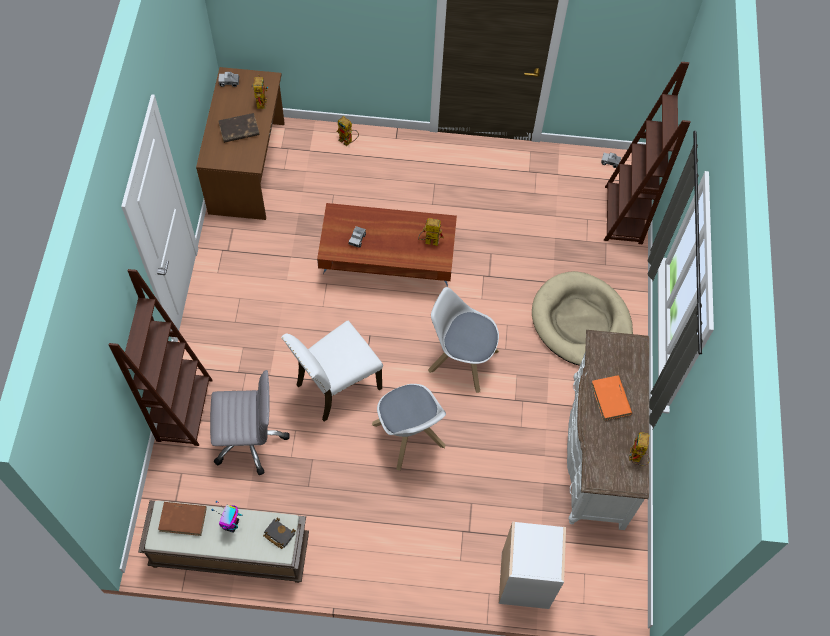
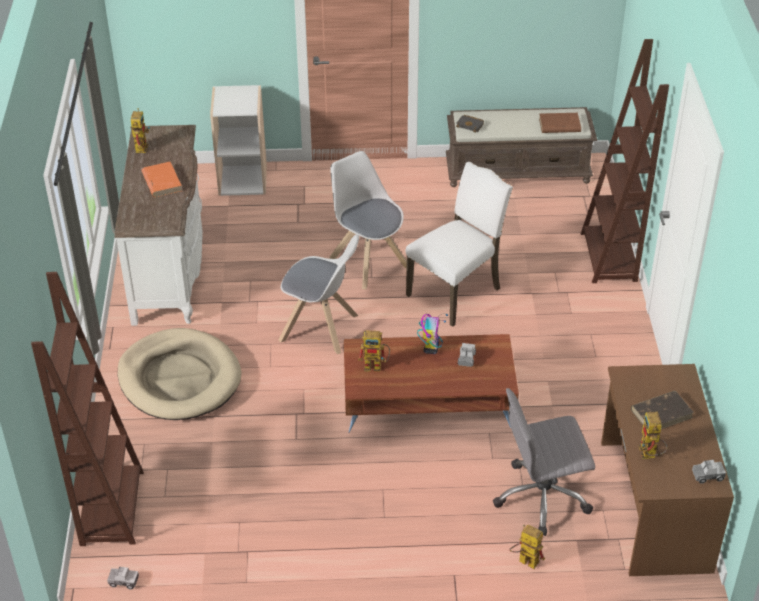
camera: 175 degrees right, 20 degrees down
(231, 525) = (515, 126): toy robot -> toy robot (431, 348)
(249, 439) = (532, 243): grey office chair -> grey office chair (541, 497)

